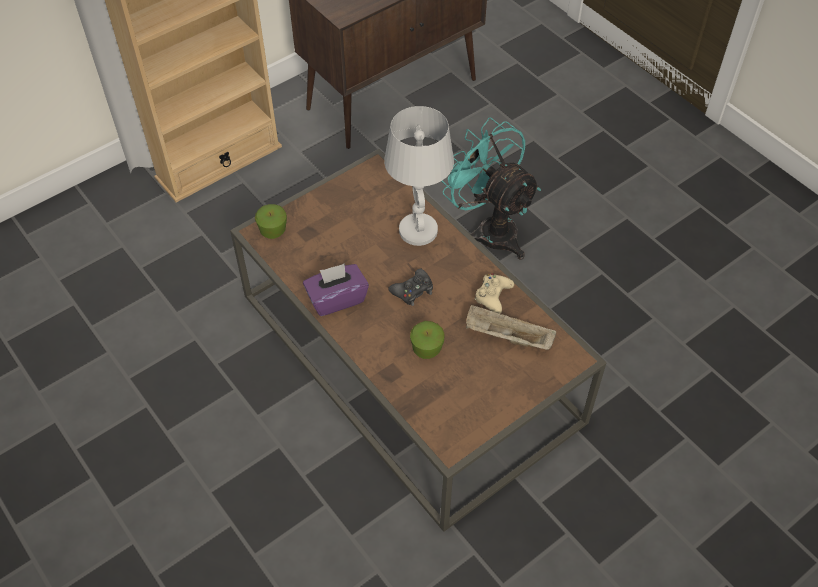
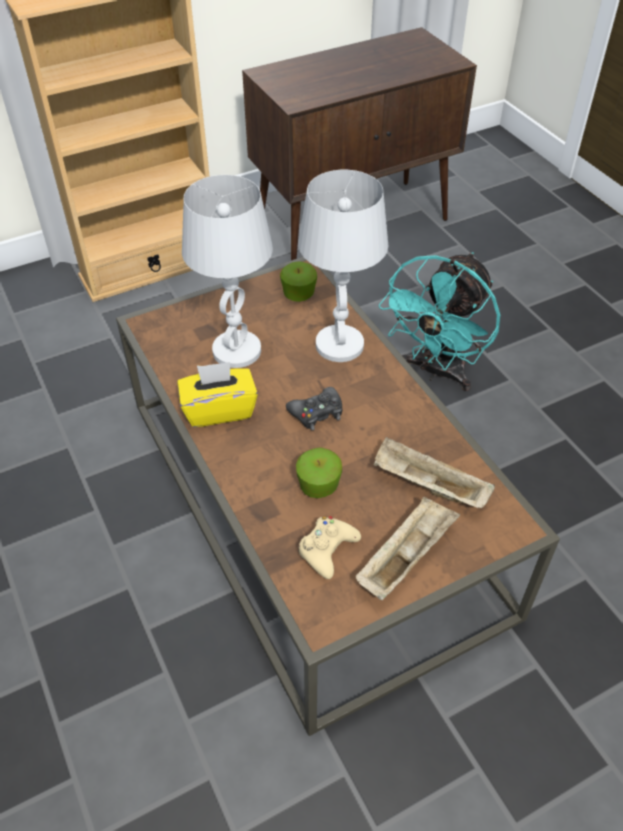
camera: 10 degrees right, 5 degrees down
(273, 230) = (165, 324): apple -> apple (298, 294)
(336, 299) = (219, 409): purple tissue box -> yellow tissue box
(337, 246) = (236, 350): none -> white table lamp
(489, 229) = (436, 372): turquoise fan -> turquoise fan turned 120 degrees counterclockwise
(493, 296) = (418, 432): beige game controller -> beige game controller (327, 550)
(500, 392) = (406, 557): none -> beige tray

